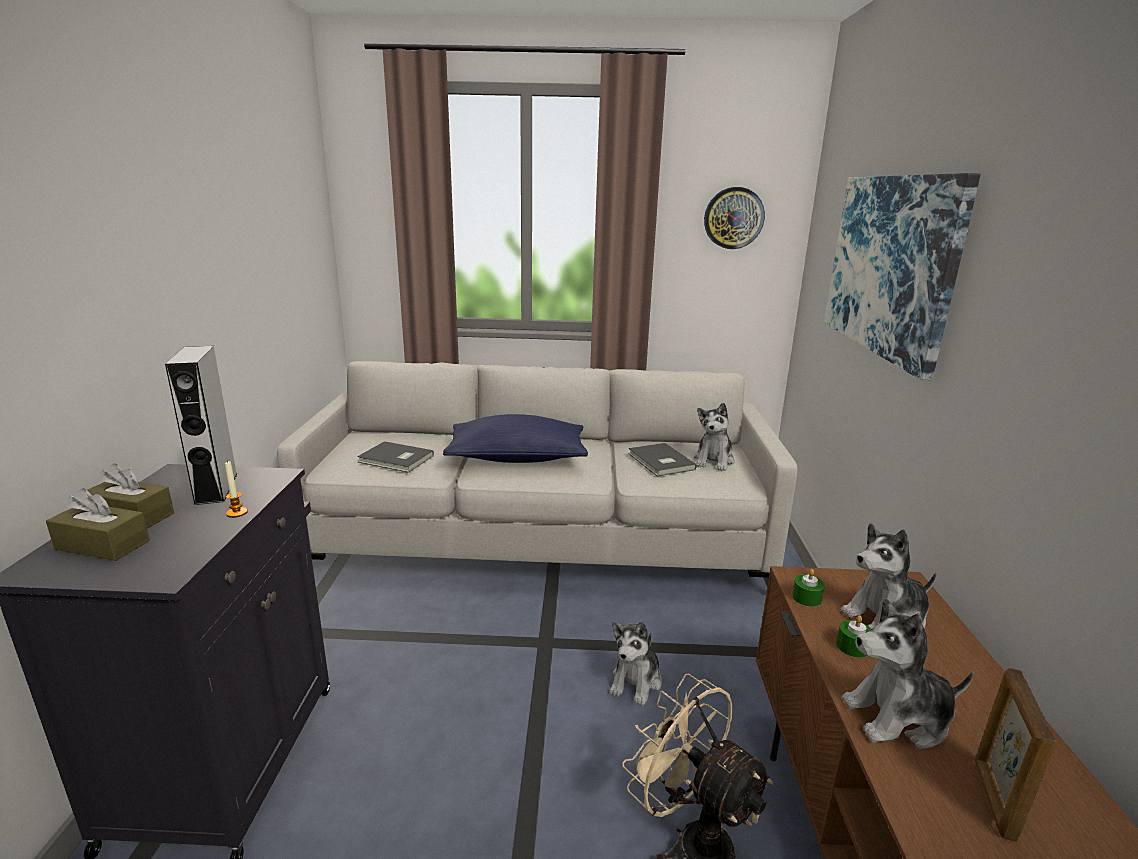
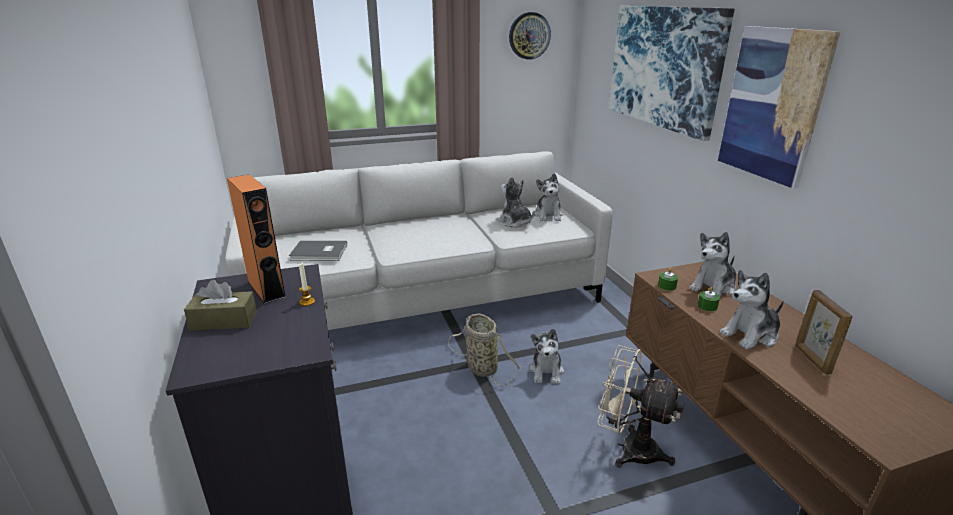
camera: 20 degrees left, 5 degrees up
(102, 545) = (229, 343): brown tissue box -> none
(216, 488) = (266, 289): grey speaker -> orange speaker
(517, 458) = (413, 236): blue pillow -> none
(550, 651) = (480, 367): none -> basket
(660, 462) = (515, 222): grey book -> plush toy
(1019, 329) = (773, 104): none -> picture

